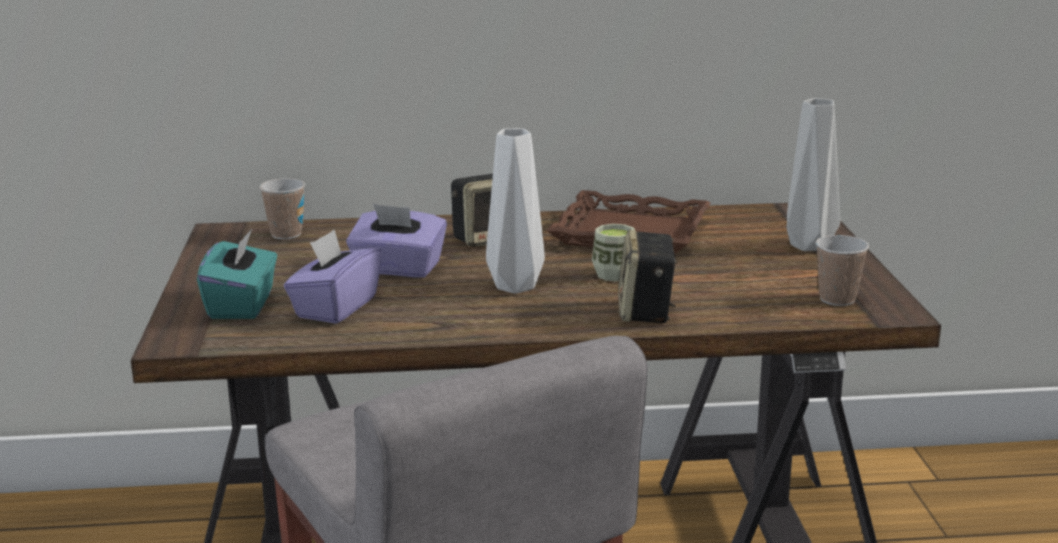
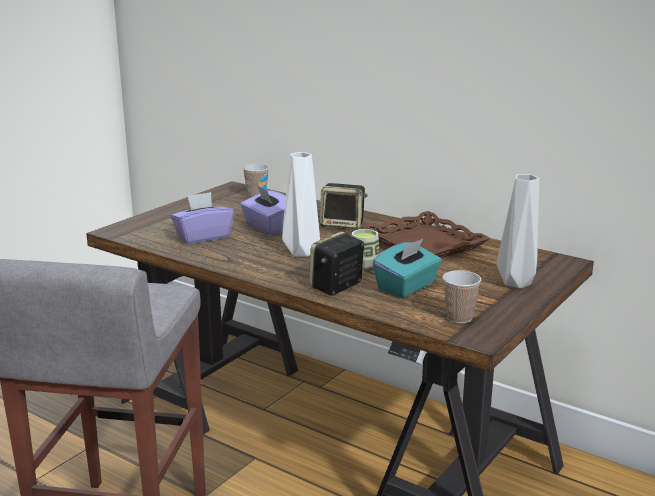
camera: 40 degrees right, 0 degrees up
(242, 305) = (171, 223): turquoise tissue box -> turquoise tissue box (407, 287)

